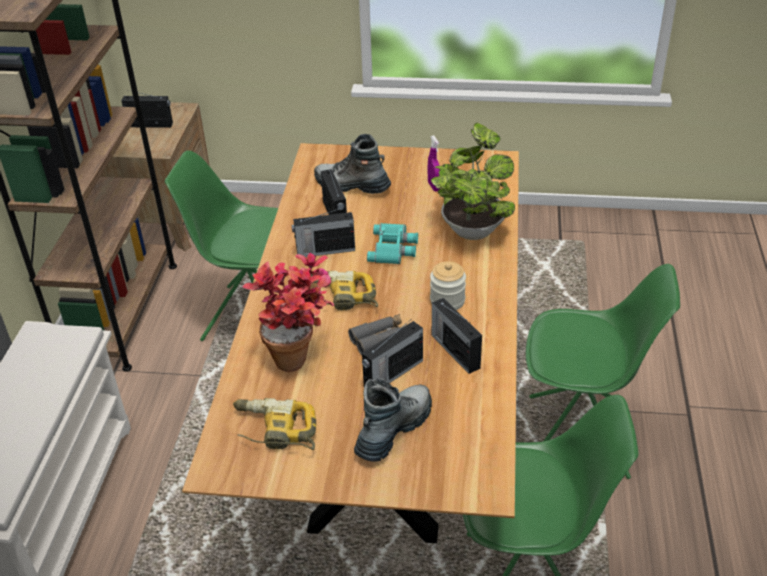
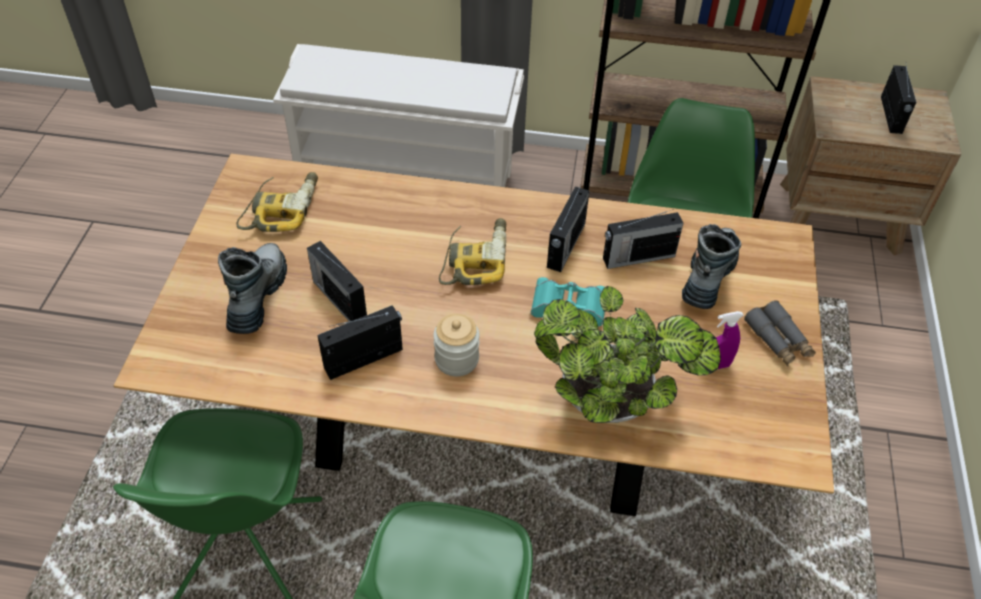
camera: 90 degrees right, 10 degrees up
(300, 356) = (383, 226): potted plant -> none
(324, 250) = (565, 246): radio -> radio turned 150 degrees counterclockwise
(381, 339) = (398, 292): grey binoculars -> grey binoculars (778, 340)
(393, 429) = (257, 296): boot -> boot turned 120 degrees counterclockwise

